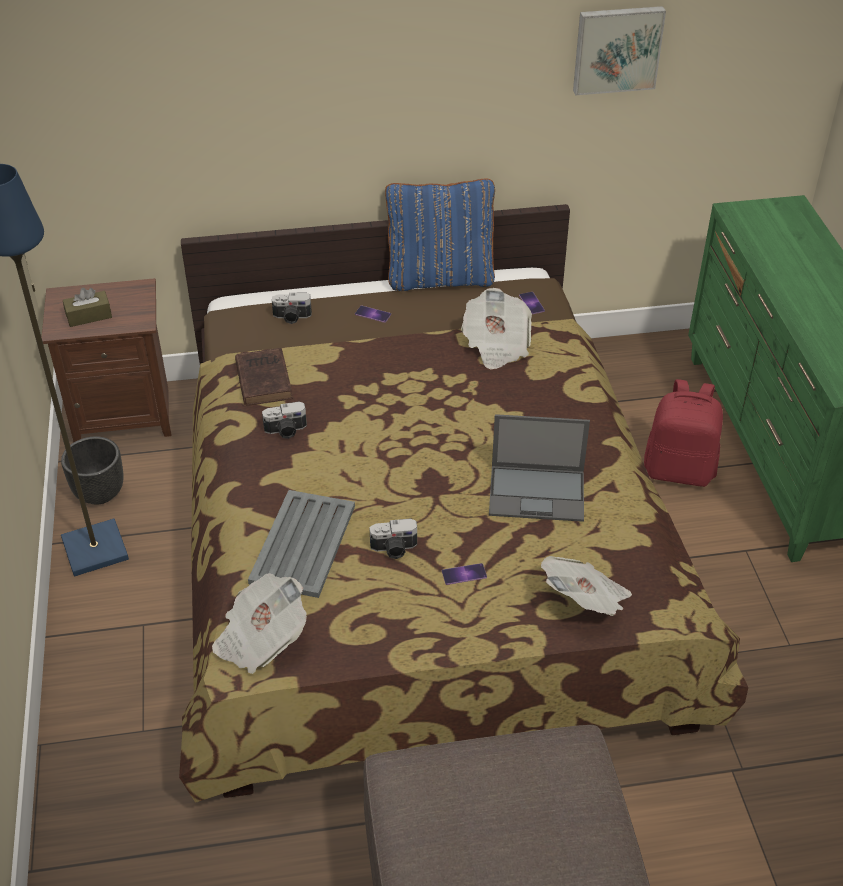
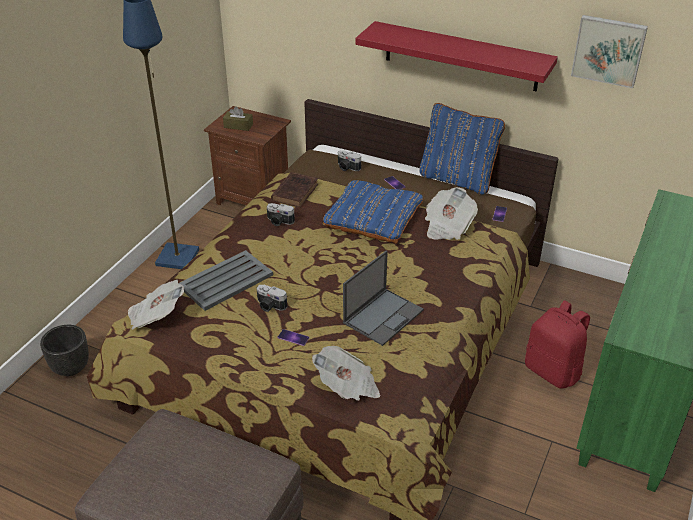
camera: 35 degrees right, 5 degrees down
(100, 493) = (206, 232): black planter -> black planter (71, 367)
(398, 371) = (373, 217): none -> blue pillow
(416, 110) = (461, 56): none -> red shelf
(538, 493) = (383, 316): laptop -> laptop turned 90 degrees counterclockwise

